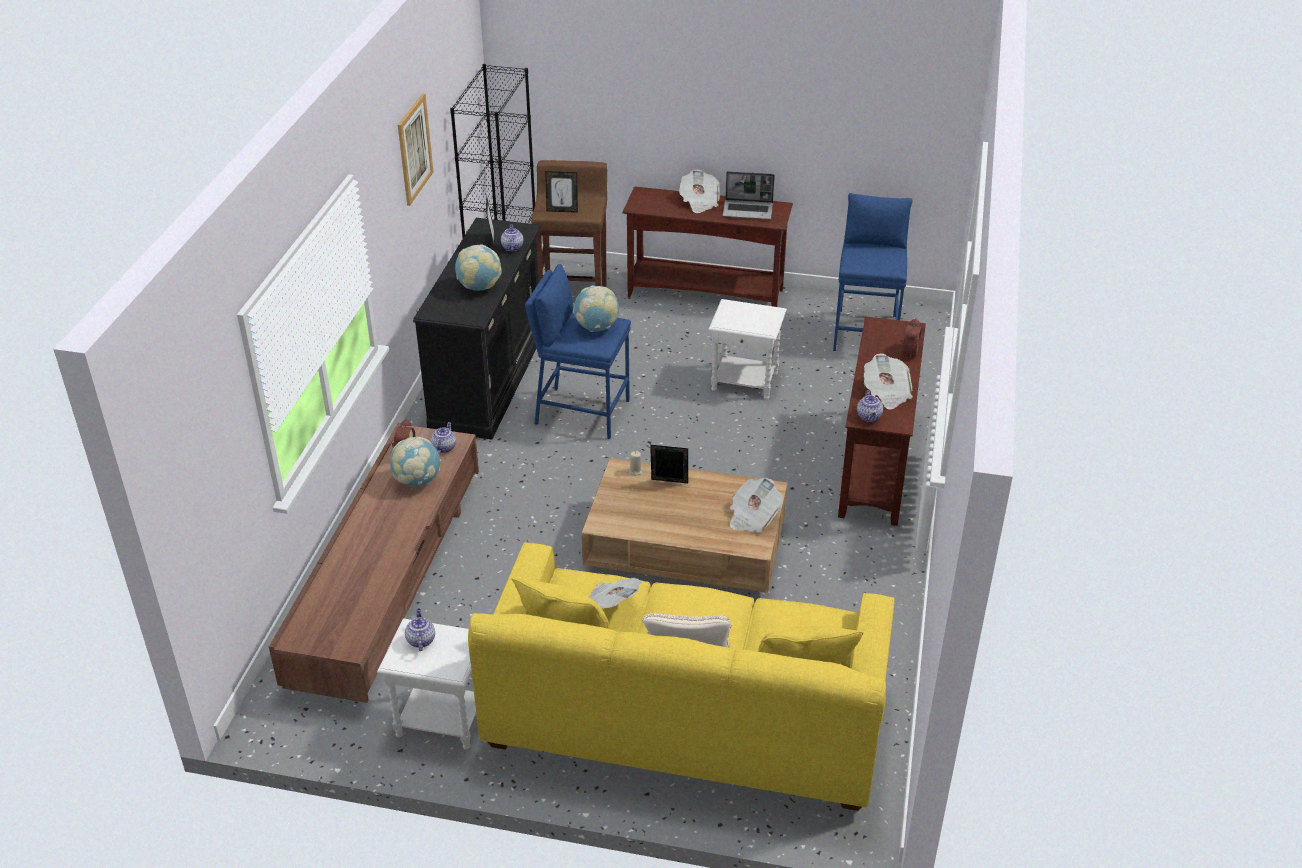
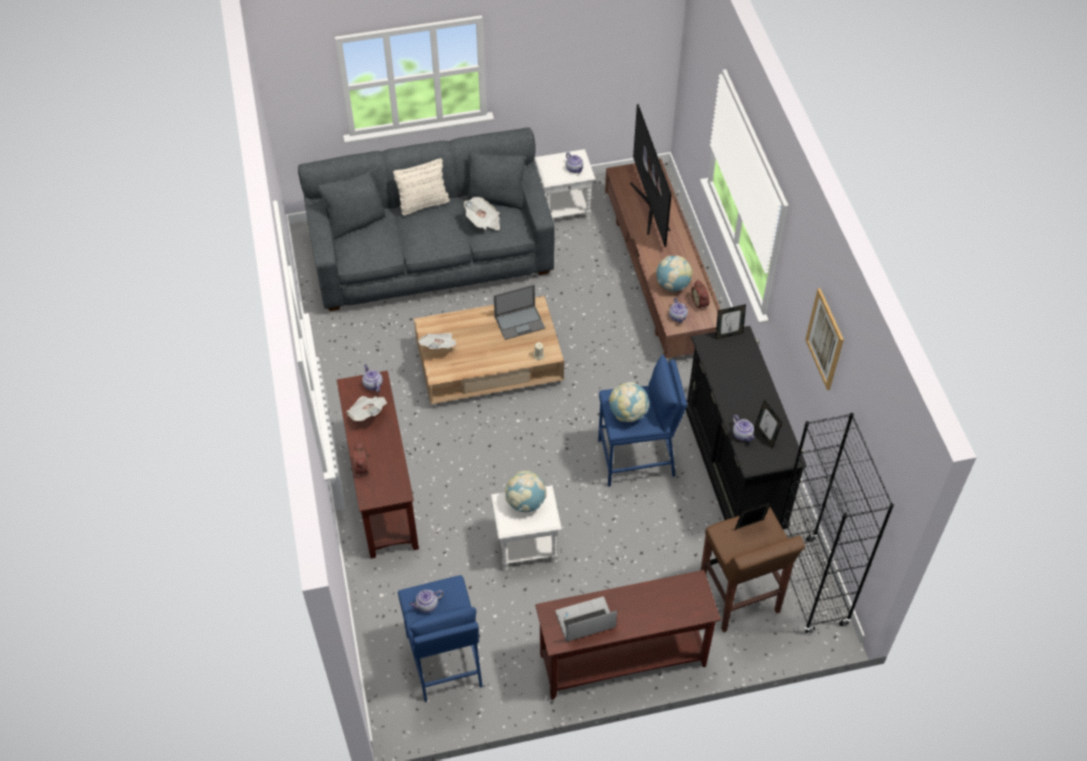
camera: 155 degrees right, 15 degrees up
(352, 584) = (650, 206): none -> television
(479, 287) = (729, 376): globe -> globe (526, 502)
(634, 512) = (520, 322): none -> laptop
(669, 483) = (510, 354): picture frame -> picture frame (728, 334)
(686, 714) = (432, 257): yellow sofa -> grey sofa
(699, 202) = (640, 616): newspaper -> none
(883, 259) = (426, 605): none -> teapot

